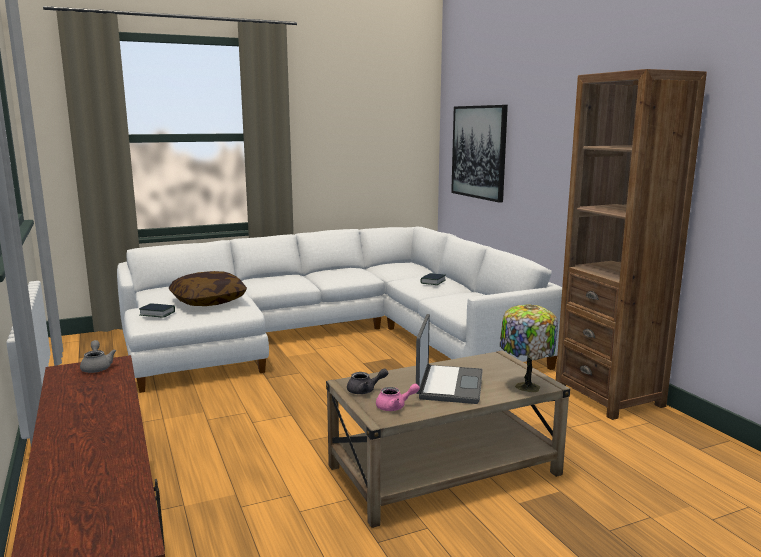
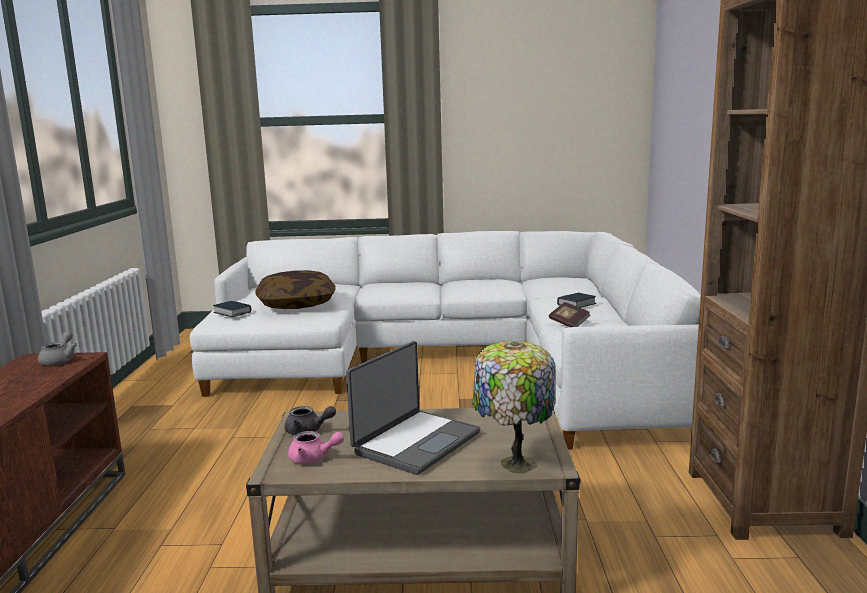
camera: 25 degrees right, 0 degrees up
(443, 296) = (569, 323): none -> book
(479, 152) = (682, 131): picture -> none

